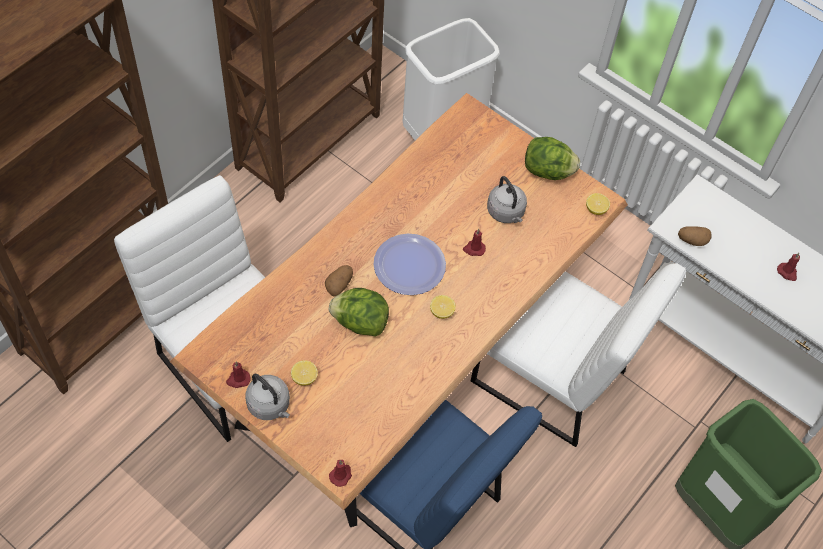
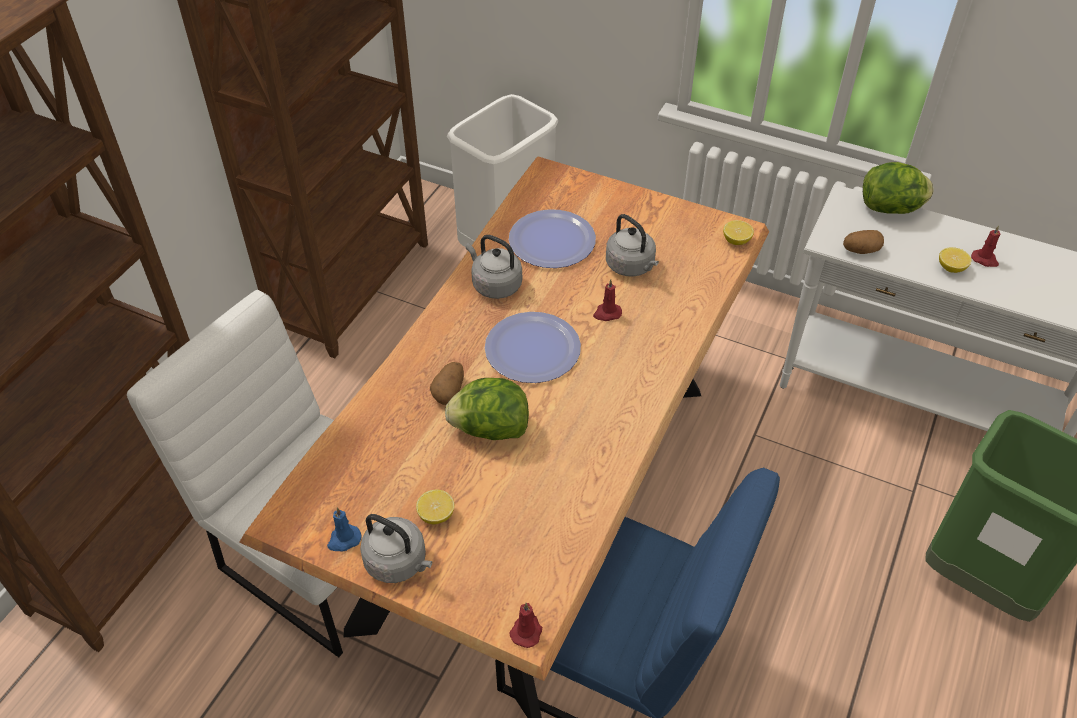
camera: 10 degrees left, 10 degrees down
(238, 379) = (343, 540): red candle -> blue candle
(398, 204) = (494, 285): none -> grey kettle
(442, 312) = (593, 392): lemon -> lemon (951, 268)
(453, 175) = (551, 241): none -> plate
(548, 171) = (664, 214): lettuce -> lettuce (891, 208)
(552, 379) = (725, 478): white chair -> none

